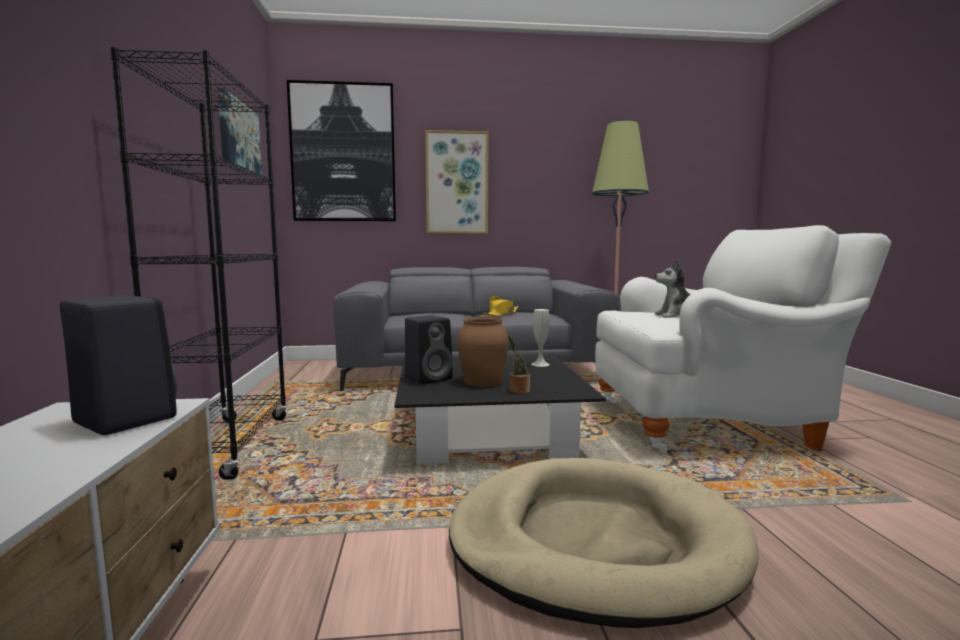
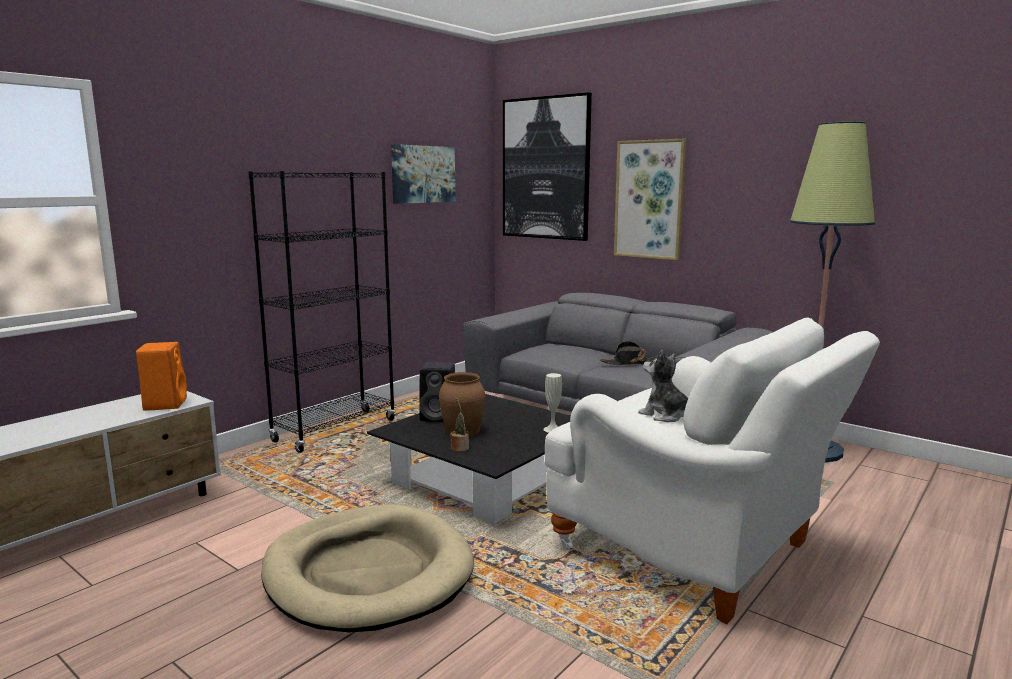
camera: 45 degrees right, 5 degrees up
(122, 420) = (165, 404): black speaker -> orange speaker
(501, 314) = (629, 363): yellow hat -> black hat

